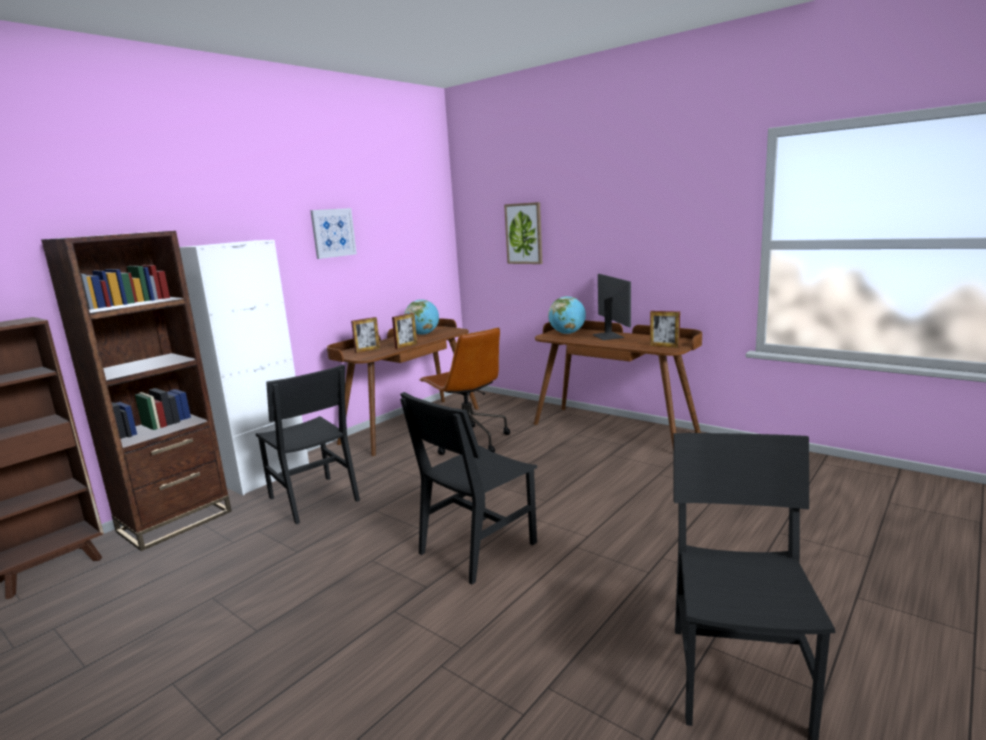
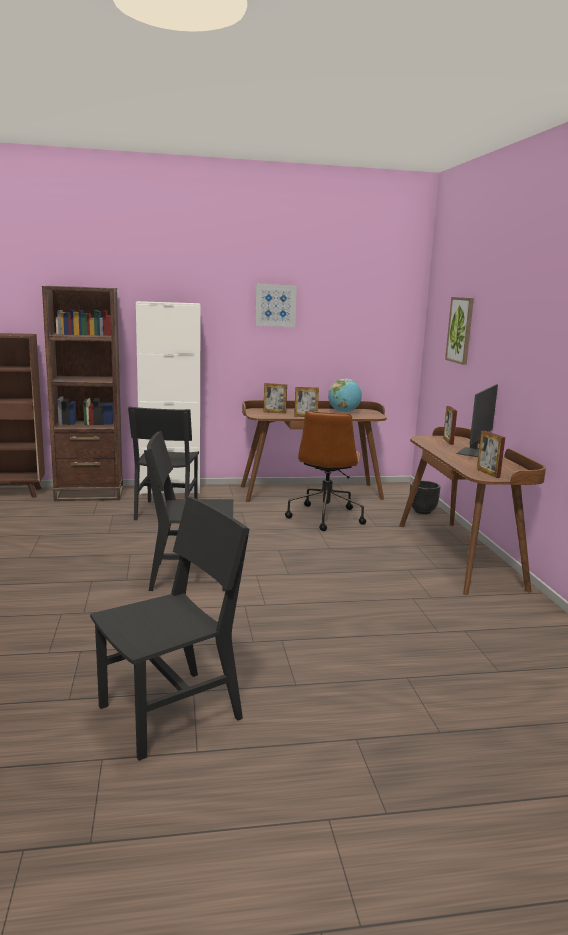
camera: 40 degrees right, 0 degrees up
(524, 407) = (422, 511): none -> black planter
(567, 333) = (448, 441): globe -> picture frame

